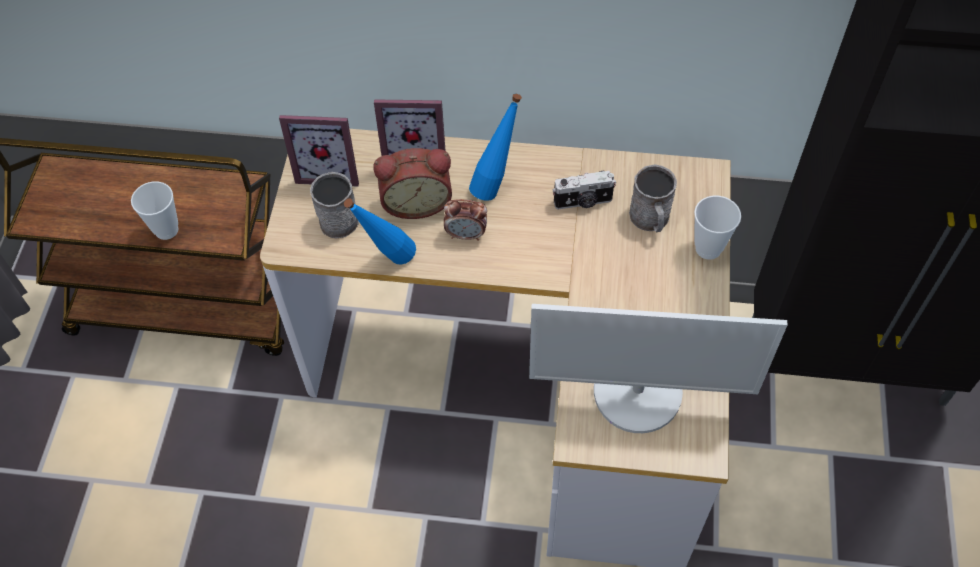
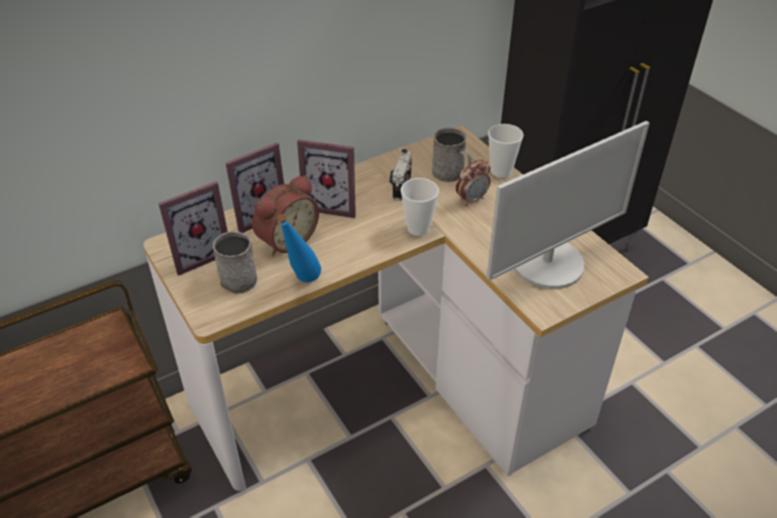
camera: 40 degrees left, 15 degrees down
(166, 230) = (66, 388): cup -> cup (418, 228)
(466, 234) = (342, 240): alarm clock -> alarm clock (471, 199)
(496, 185) = (332, 204): blue bottle -> picture frame
(583, 202) = (400, 185): camera -> camera turned 150 degrees clockwise

